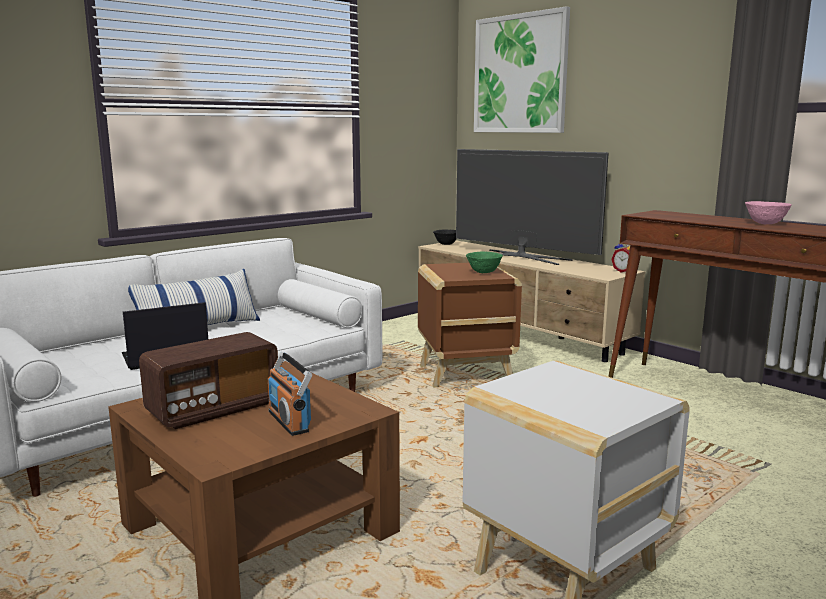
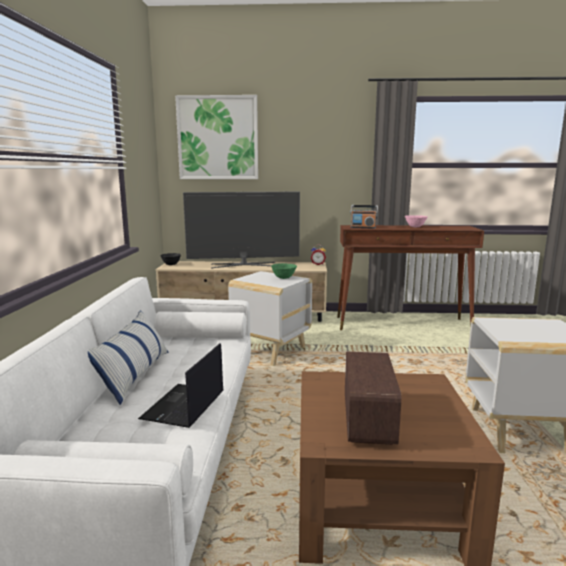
camera: 45 degrees left, 0 degrees up
(289, 421) = (424, 405): radio -> radio (363, 227)
(464, 374) = (270, 351): brown side table -> white side table

